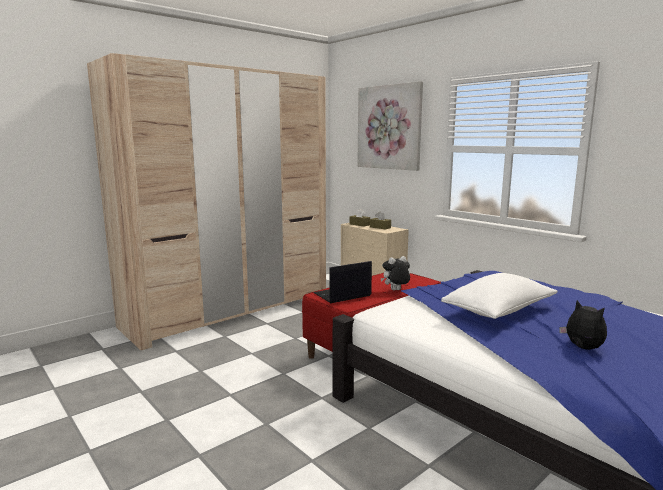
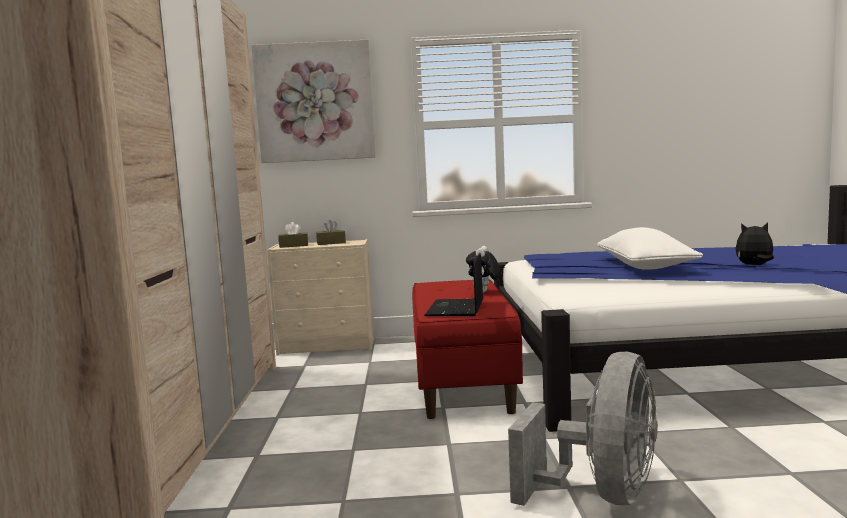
camera: 50 degrees left, 5 degrees down
(266, 437) = (602, 494): none -> grey fan

